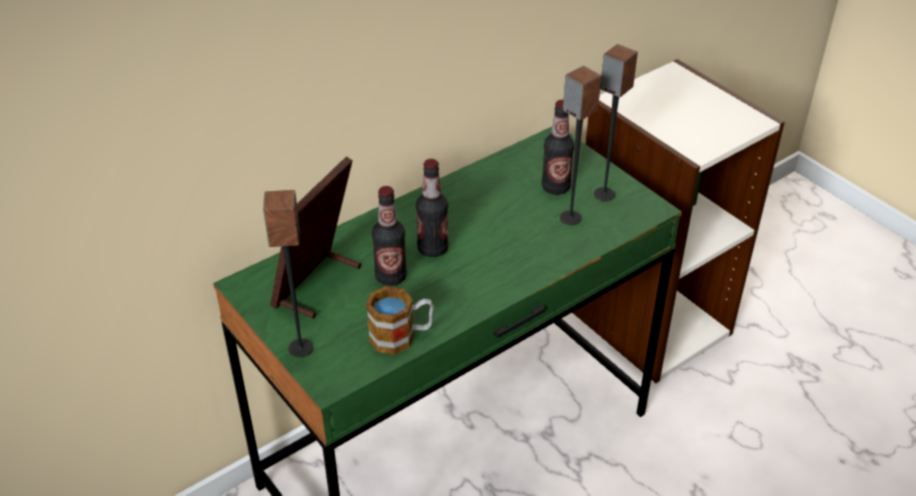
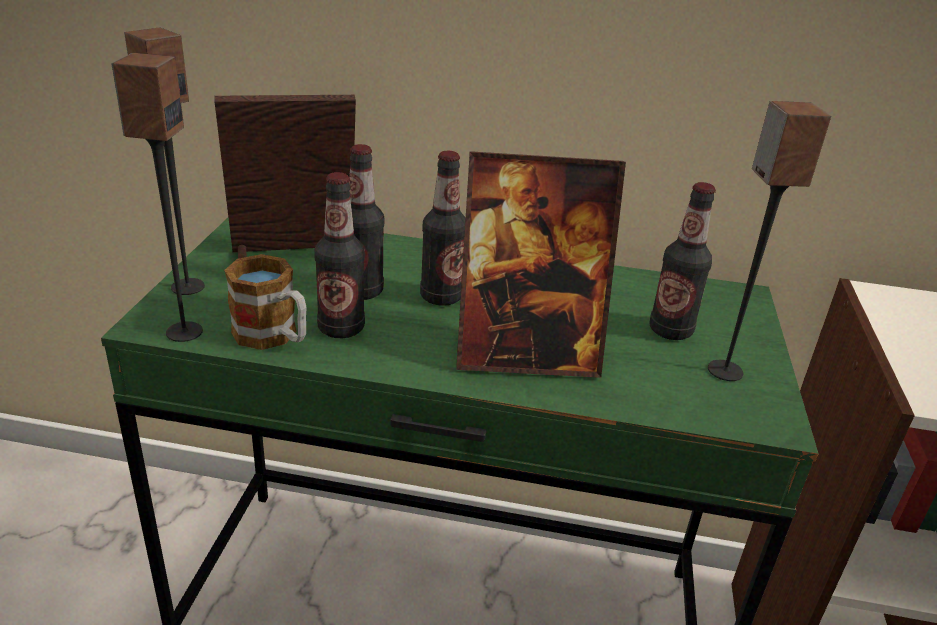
camera: 45 degrees right, 10 degrees down
(422, 305) = (341, 328): none -> bottle
(521, 251) = (526, 355): none -> picture frame
(570, 218) = (639, 364): speaker -> speaker (183, 332)

